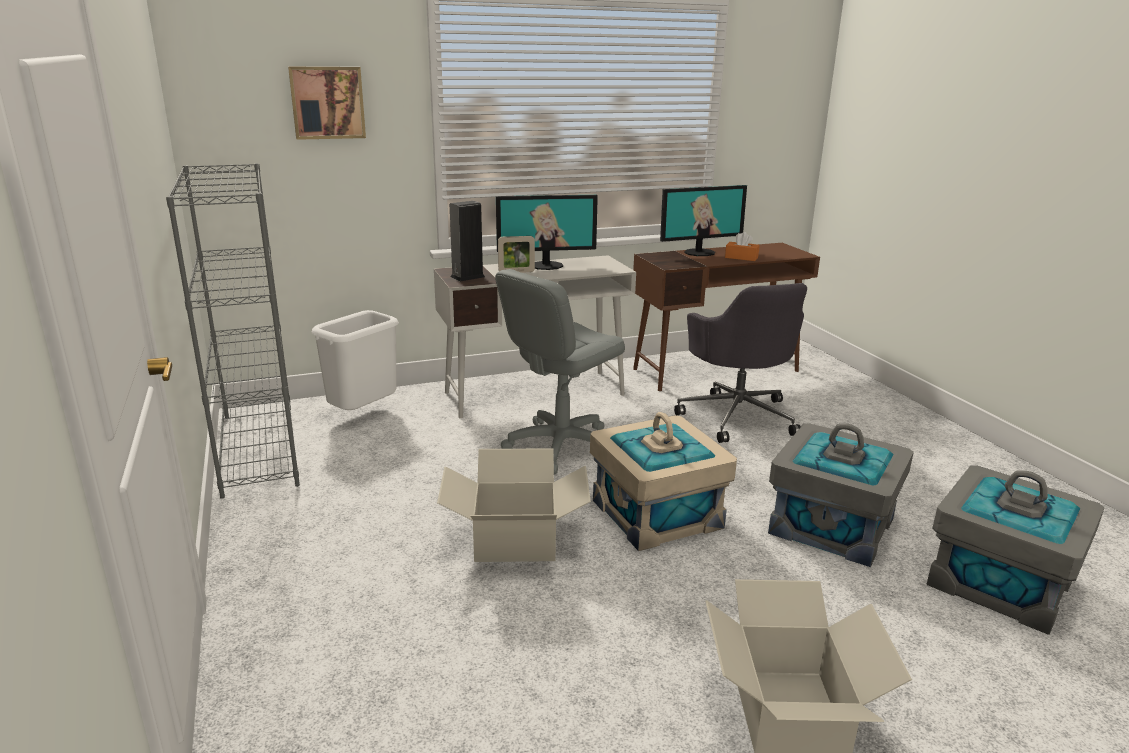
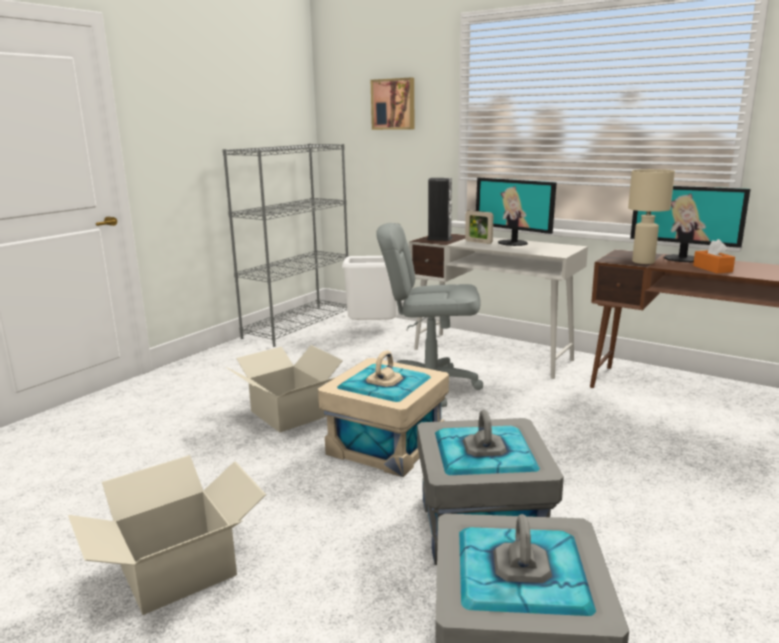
camera: 55 degrees right, 5 degrees down
(691, 262) = (642, 262): none -> beige table lamp
(737, 416) = (613, 429): grey office chair -> none

